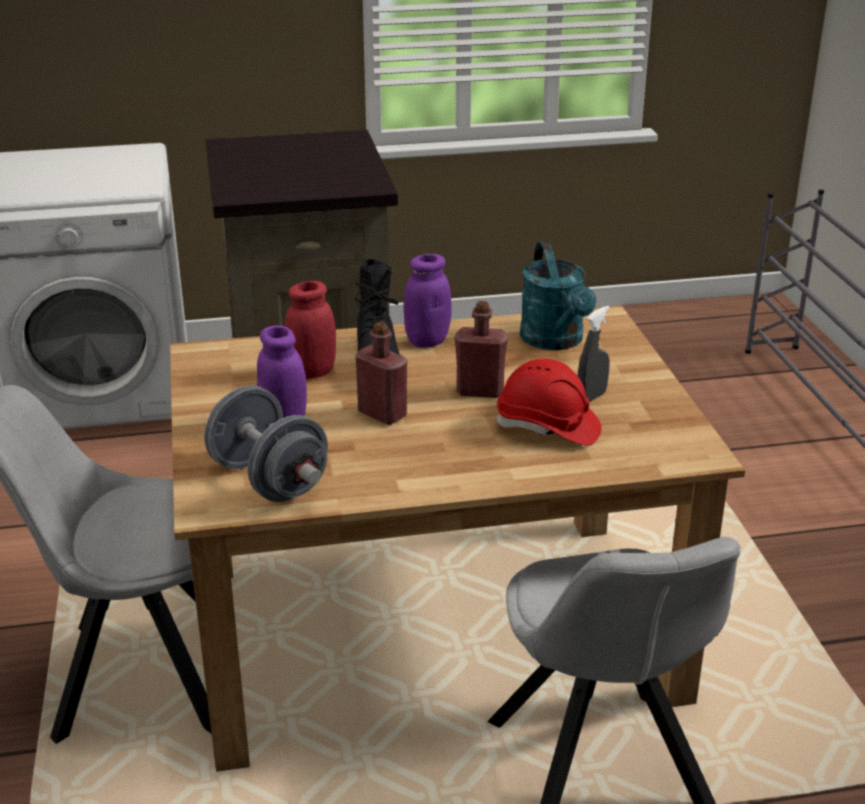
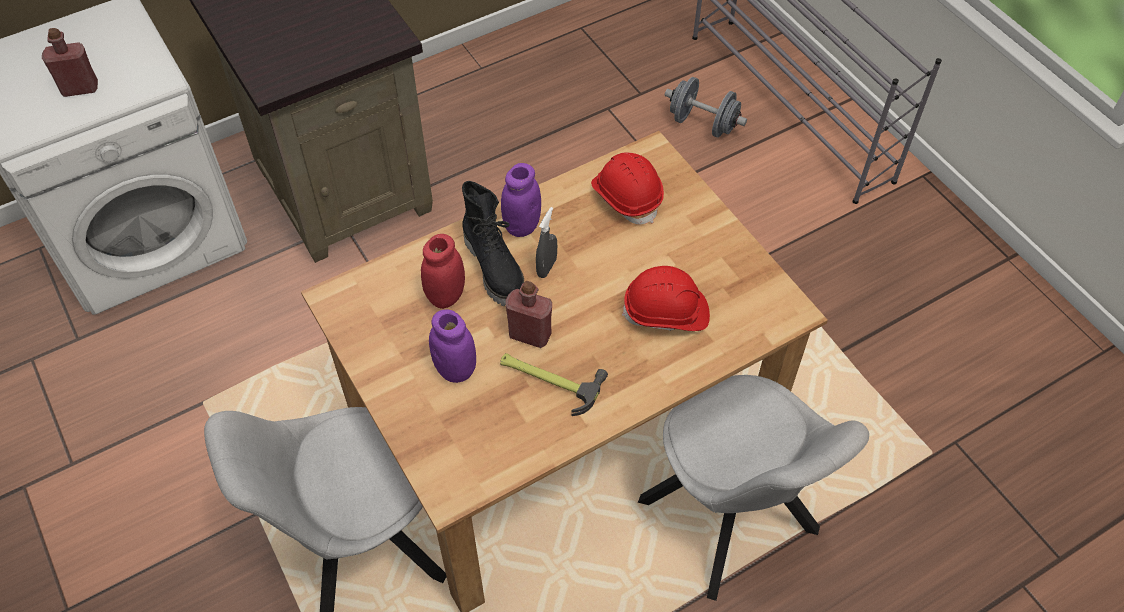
camera: 20 degrees left, 25 degrees up
(268, 480) = (479, 445): grey dumbbell -> grey dumbbell (703, 123)
(380, 449) = (548, 379): none -> hammer
(480, 391) = (594, 281): red bottle -> red bottle (80, 88)
(556, 341) = (627, 197): turquoise watering can -> red hard hat
(591, 397) = (684, 264): grey spray bottle -> grey spray bottle (546, 267)

